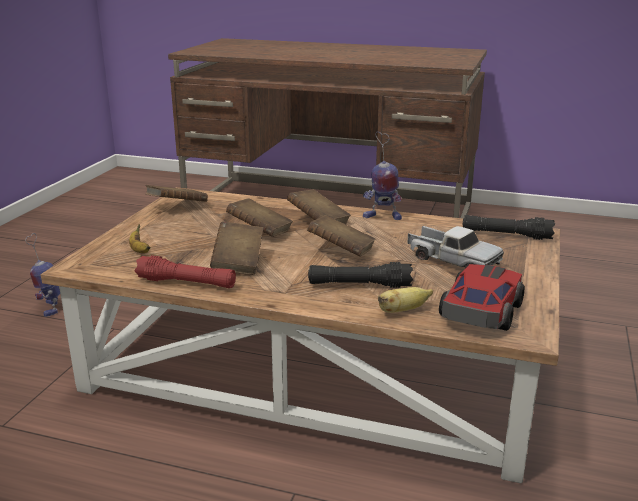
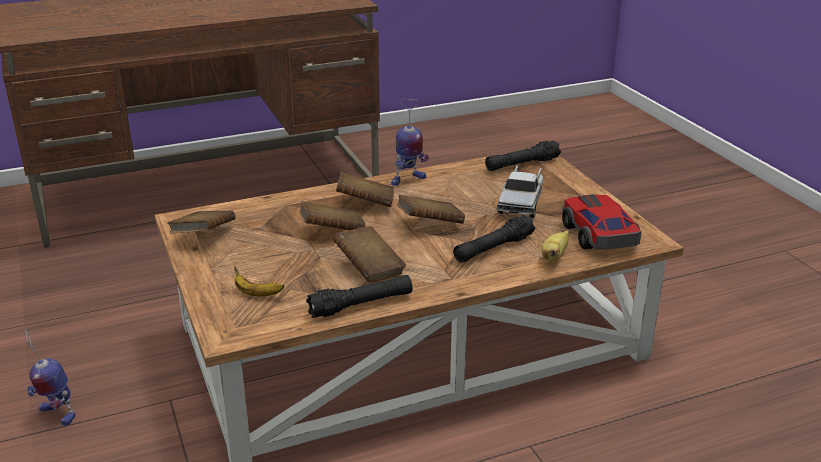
camera: 40 degrees left, 5 degrees up
(186, 283) = (361, 305): red flashlight -> black flashlight
(452, 261) = (521, 201): toy truck -> toy truck turned 105 degrees clockwise

